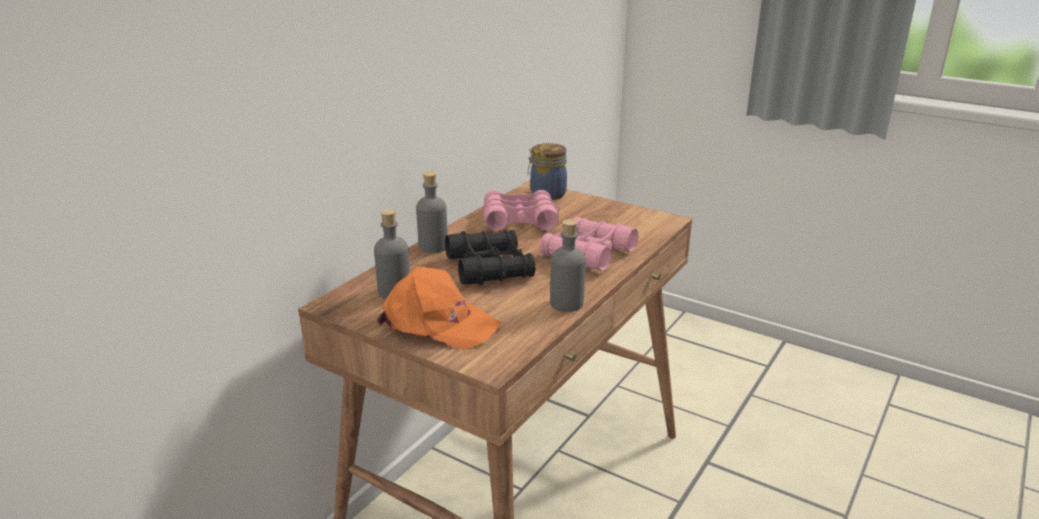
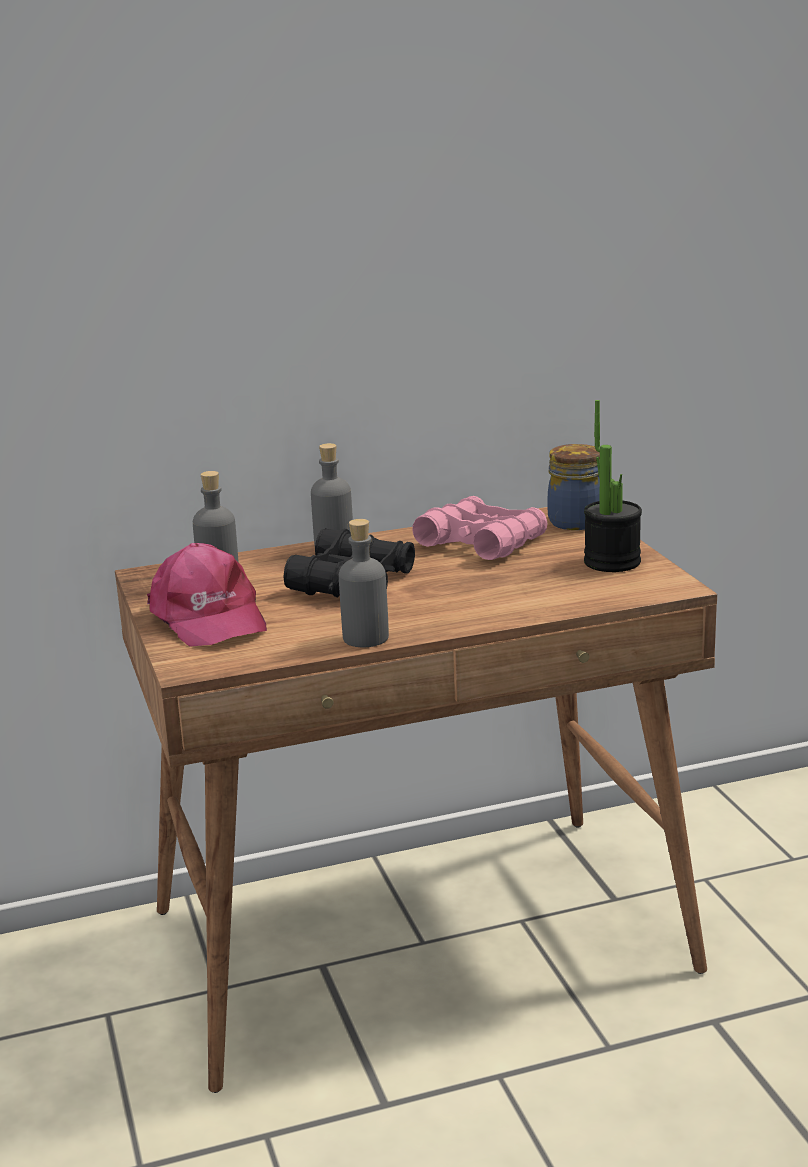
camera: 40 degrees right, 5 degrees down
(438, 323) = (207, 618): orange cap -> pink cap
(588, 254) = (490, 597): pink binoculars -> none
(611, 214) = (612, 562): none -> potted plant

